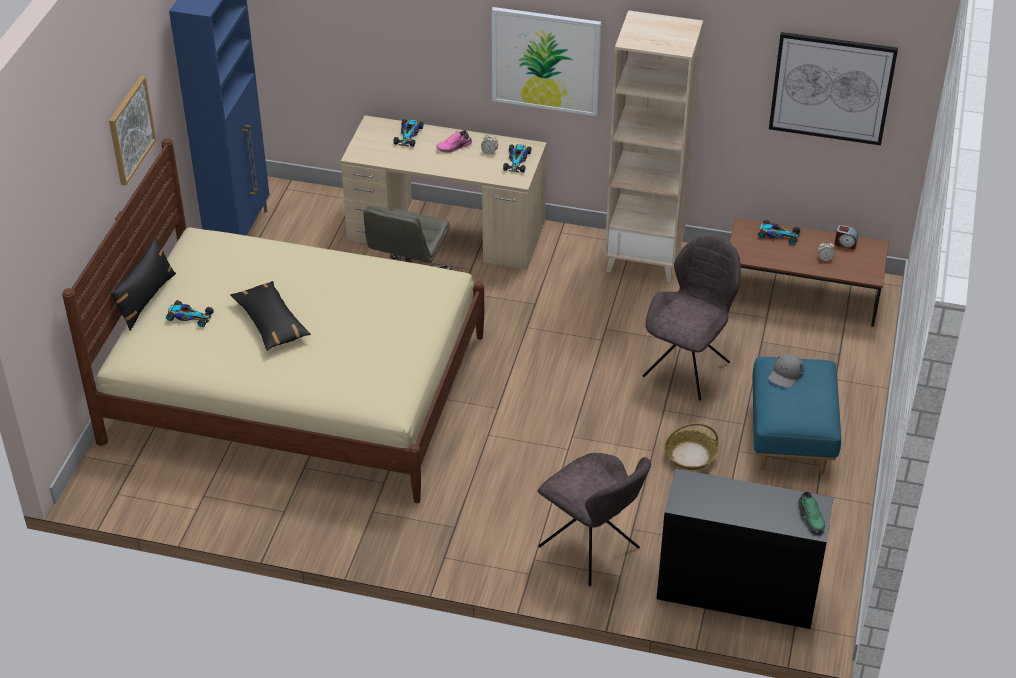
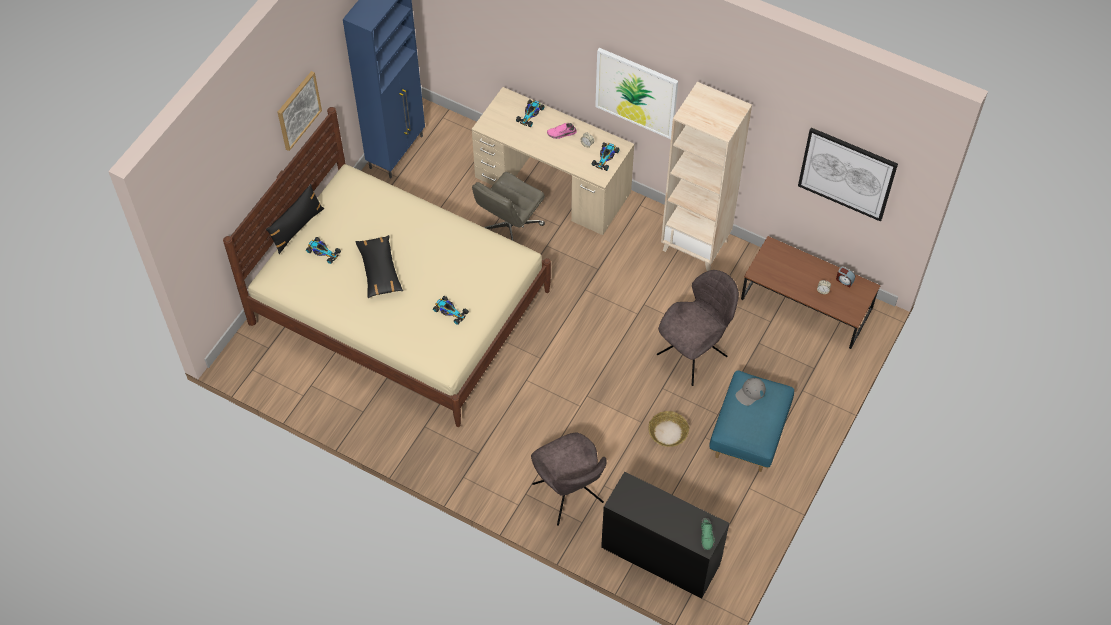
camera: 15 degrees right, 15 degrees up
(777, 235) = (794, 260): toy car -> toy car (450, 311)

